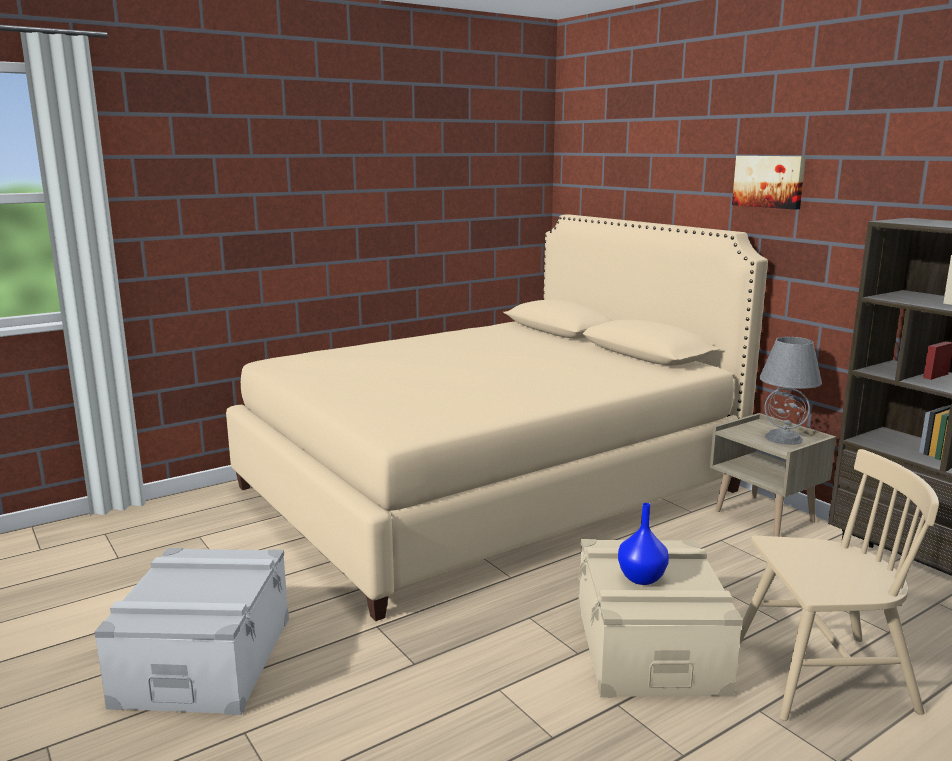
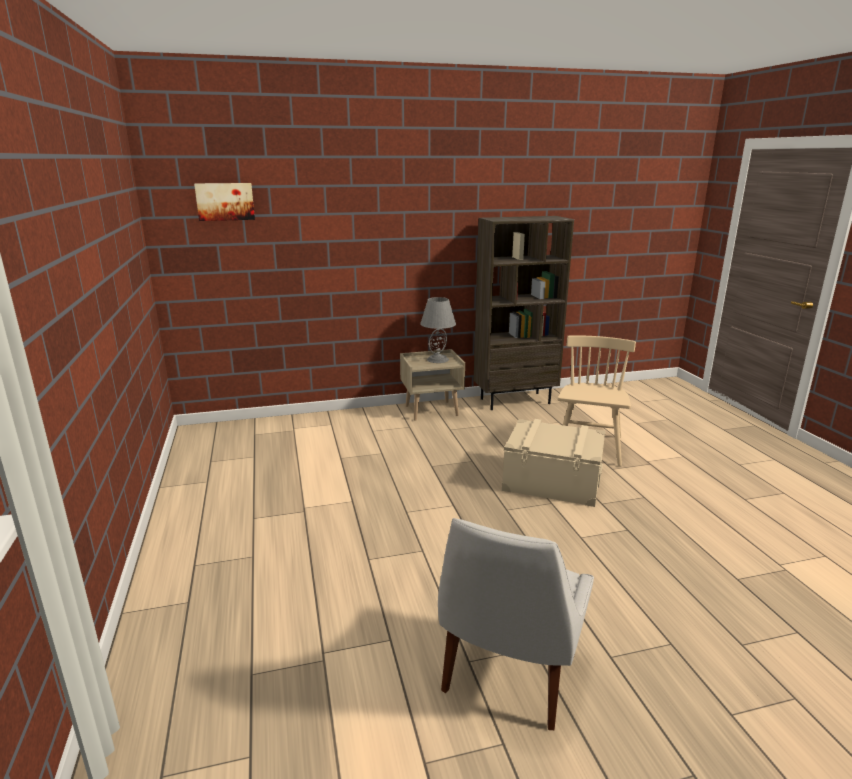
camera: 70 degrees left, 5 degrees up
(205, 660) = (508, 677): grey storage box -> white chair
(487, 489) = (307, 484): beige bed -> none
(642, 578) = (558, 442): blue vase -> none
(769, 181) = (383, 202): picture -> picture (225, 201)

